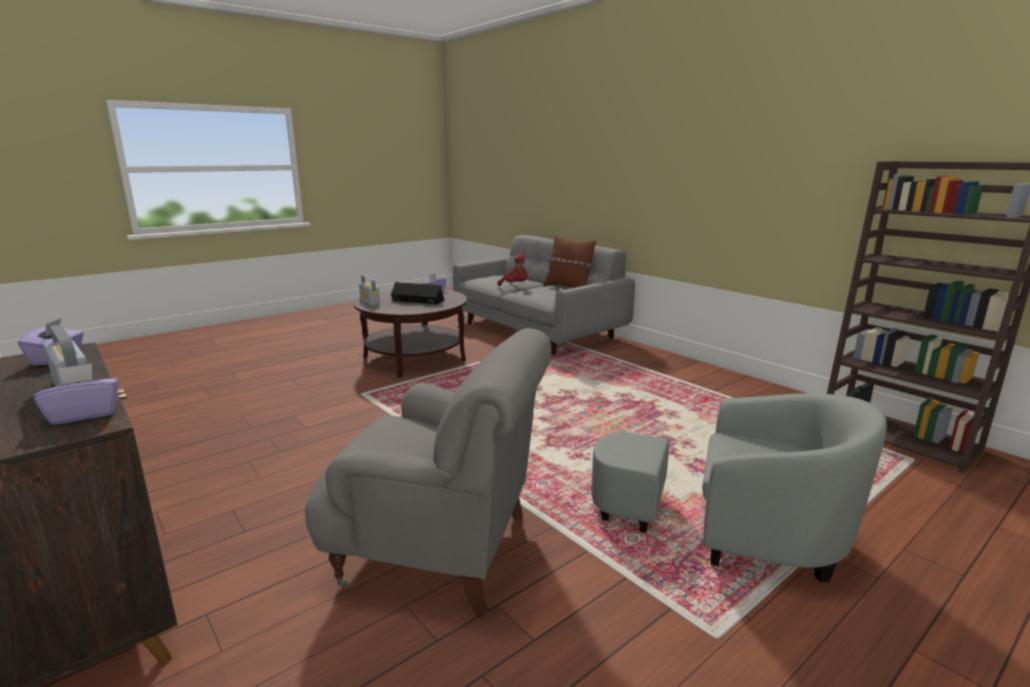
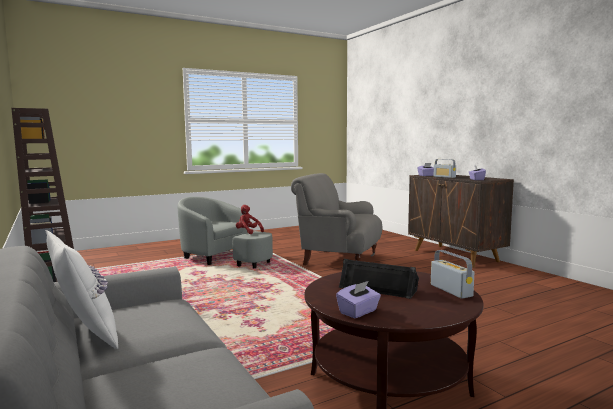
camera: 170 degrees left, 10 degrees down
(515, 285) = (177, 351): red plush toy -> red plush toy (248, 232)
(568, 288) = (84, 335): brown pillow -> white pillow

